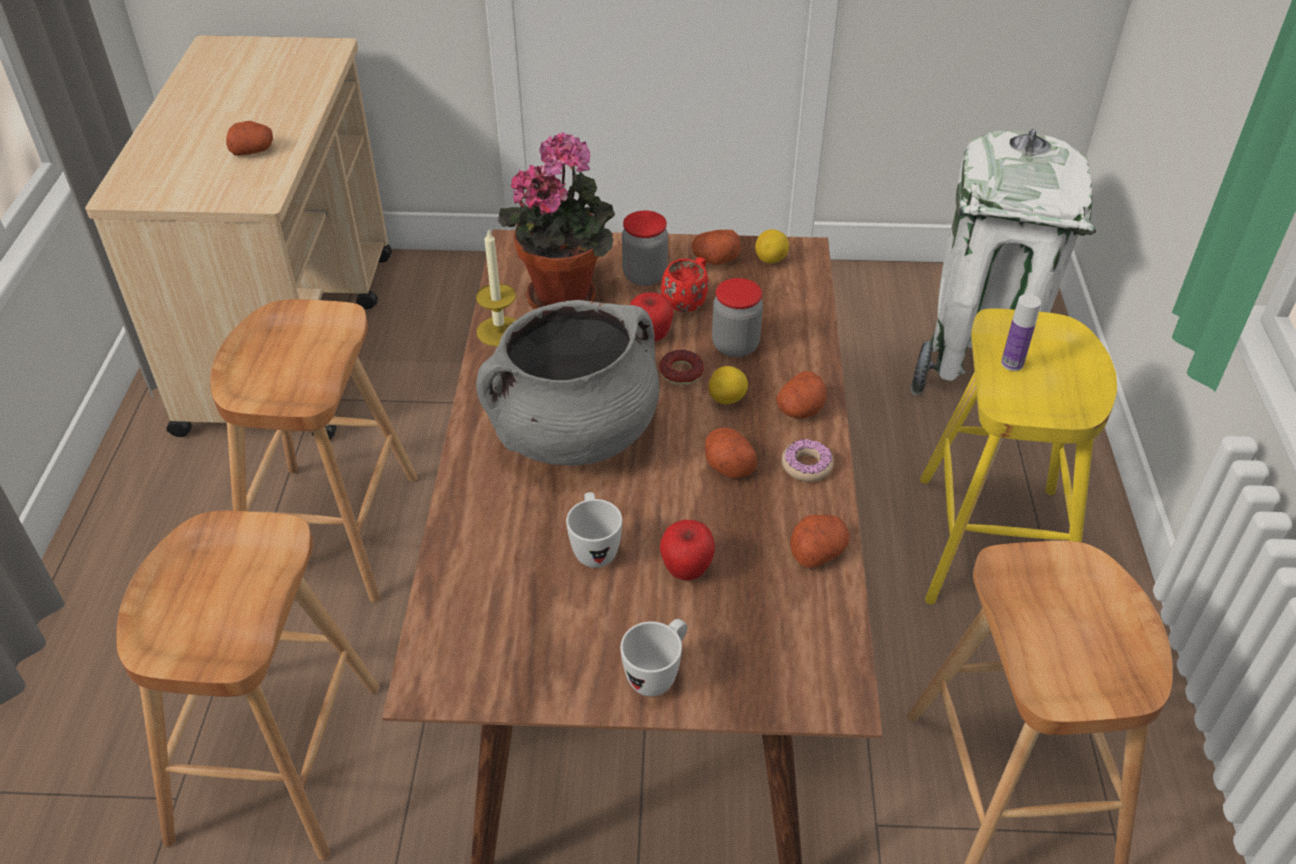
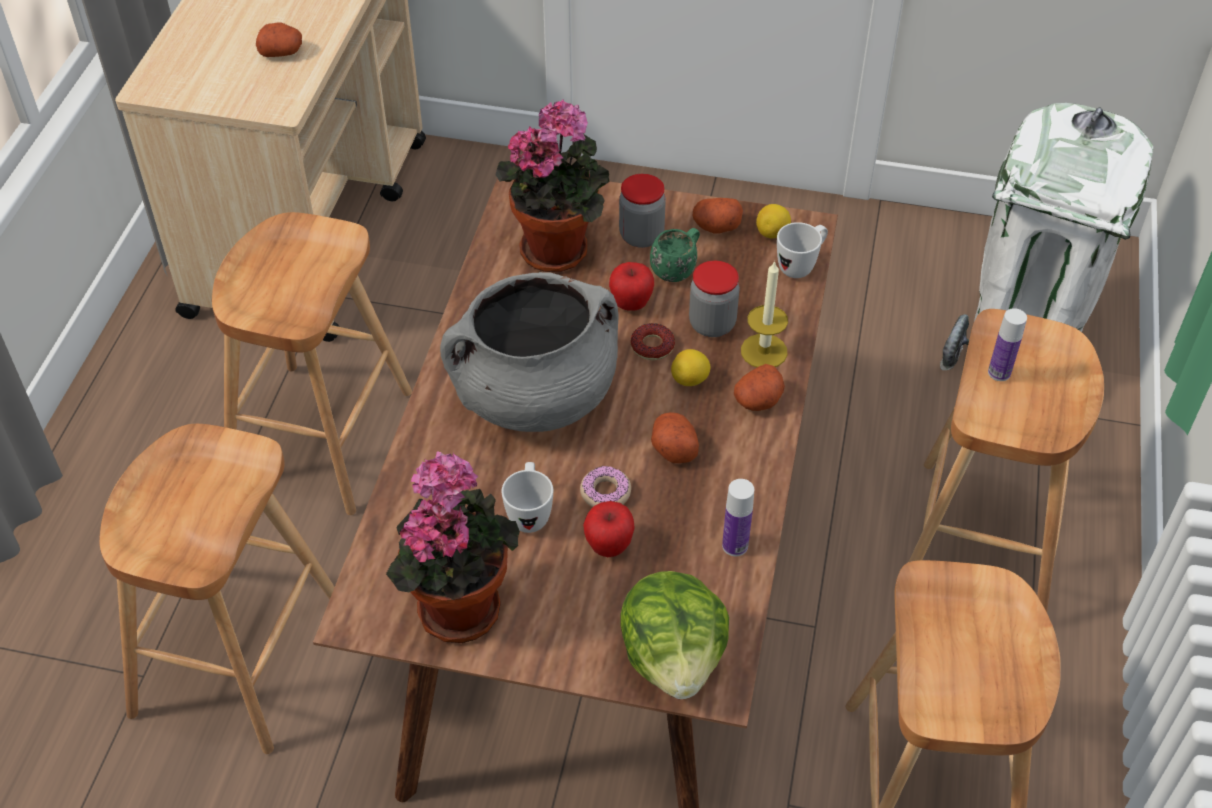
camera: 10 degrees right, 5 degrees up
(499, 331) = (487, 280): candle -> candle (764, 351)
(537, 651) = (458, 603): none -> potted plant
(658, 673) = (560, 639): white mug -> white mug (801, 266)
(687, 300) = (677, 269): red mug -> green mug
(785, 675) = (673, 658): none -> lettuce
(806, 466) = (748, 459): donut -> donut (605, 492)
(817, 551) = (735, 545): potato -> bottle
(992, 544) = (981, 543): yellow stool -> brown stool

